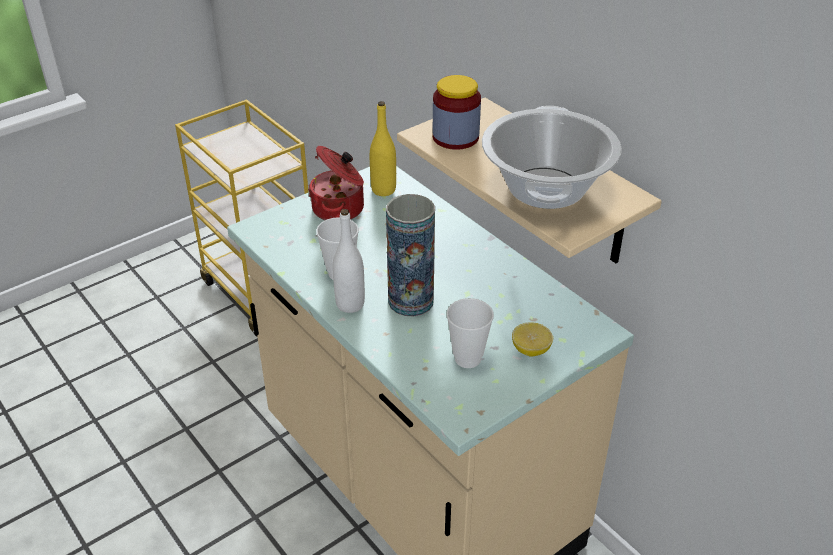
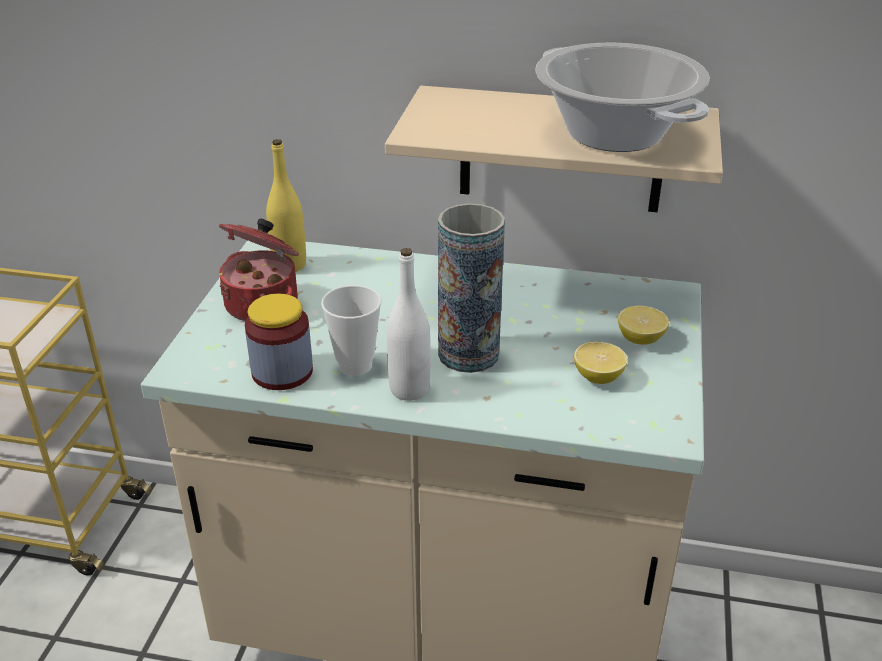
camera: 40 degrees left, 5 degrees down
(455, 137) = (454, 125): jar -> jar (282, 372)
(467, 358) = (598, 377): cup -> lemon

